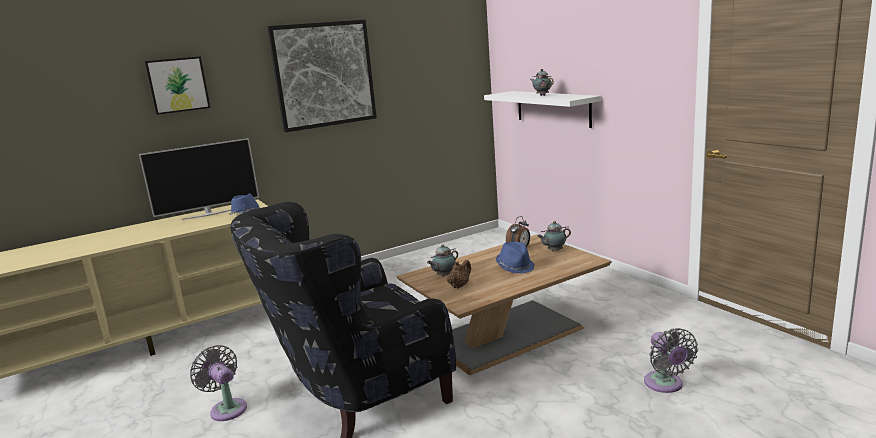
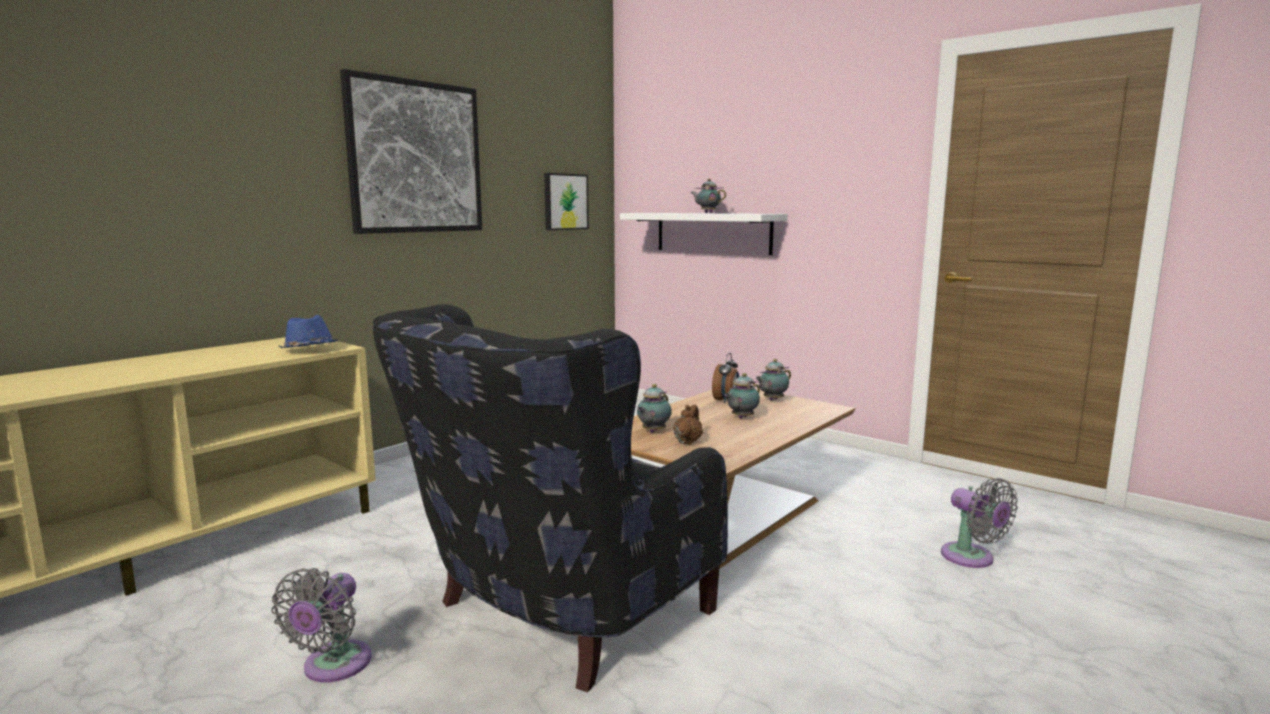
camera: 20 degrees left, 5 degrees down
(177, 85) = (191, 133): picture -> picture (565, 202)
(209, 214) = (235, 350): television -> none
(227, 408) = (333, 667): grey fan -> grey fan turned 105 degrees counterclockwise
(515, 266) = (741, 417): blue hat -> teapot

